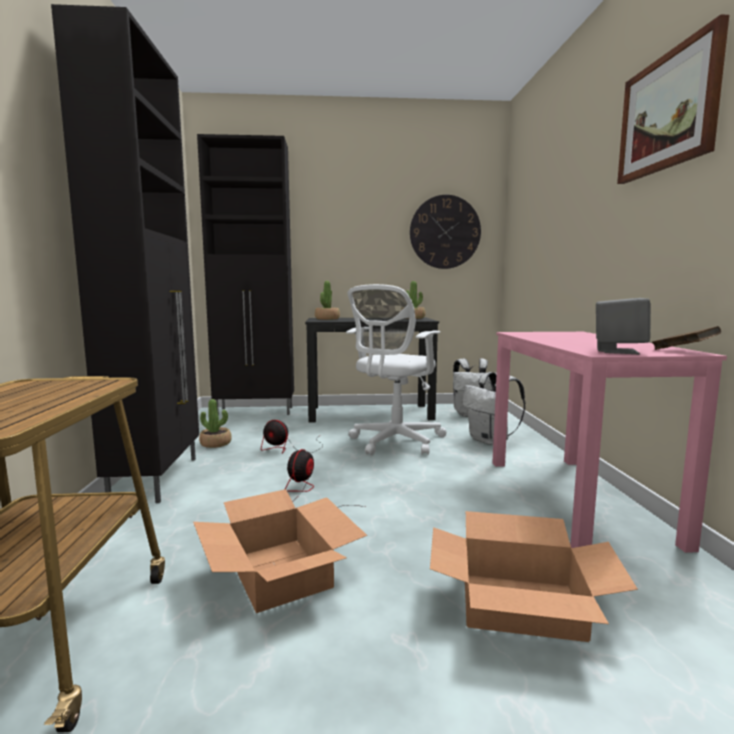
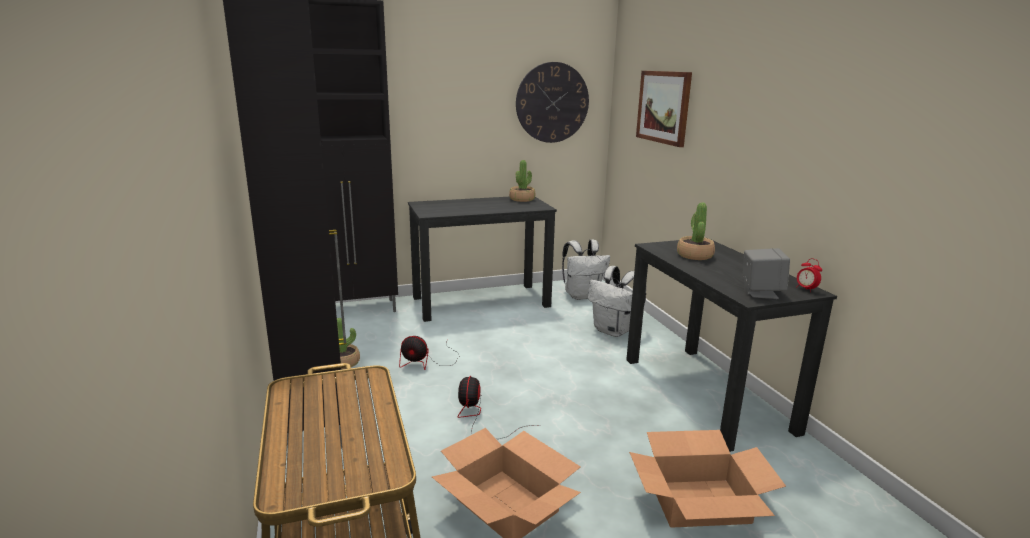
camera: 15 degrees left, 10 degrees up
(327, 319) = (433, 206): potted plant -> potted plant (694, 255)
(394, 442) = (526, 342): white office chair -> none
(575, 499) = (706, 394): pink desk -> black desk
(668, 112) = (801, 72): picture -> picture (663, 107)
(683, 351) = (806, 289): brown book -> alarm clock

